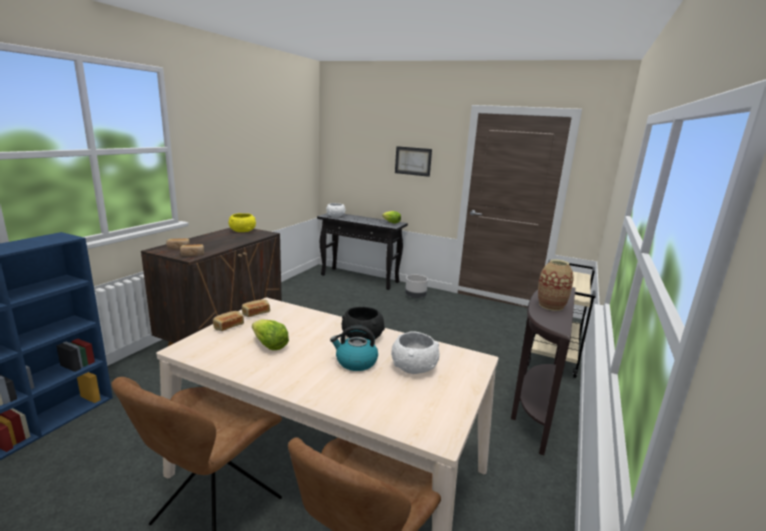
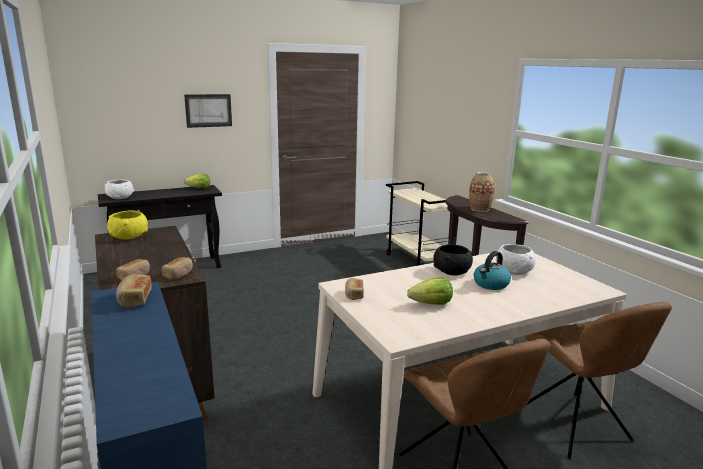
camera: 50 degrees left, 0 degrees up
(228, 326) = (369, 311): bread -> bread (134, 299)
(415, 296) = (255, 263): grey planter -> none

